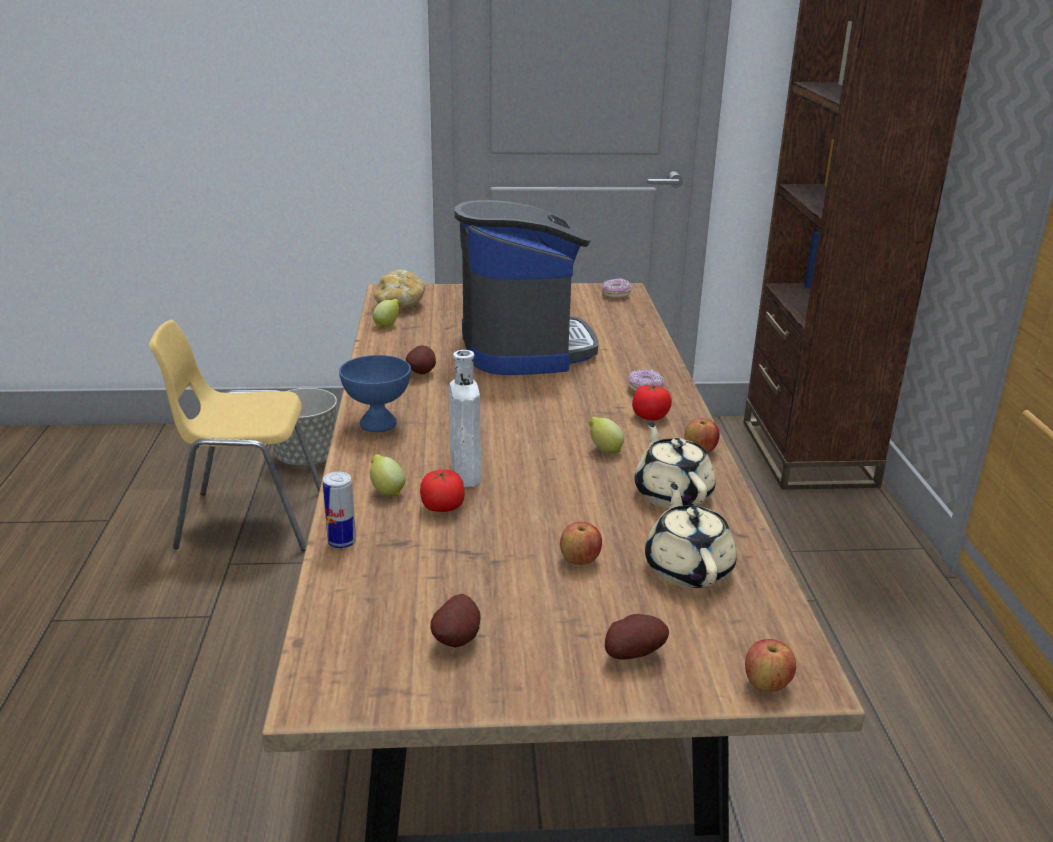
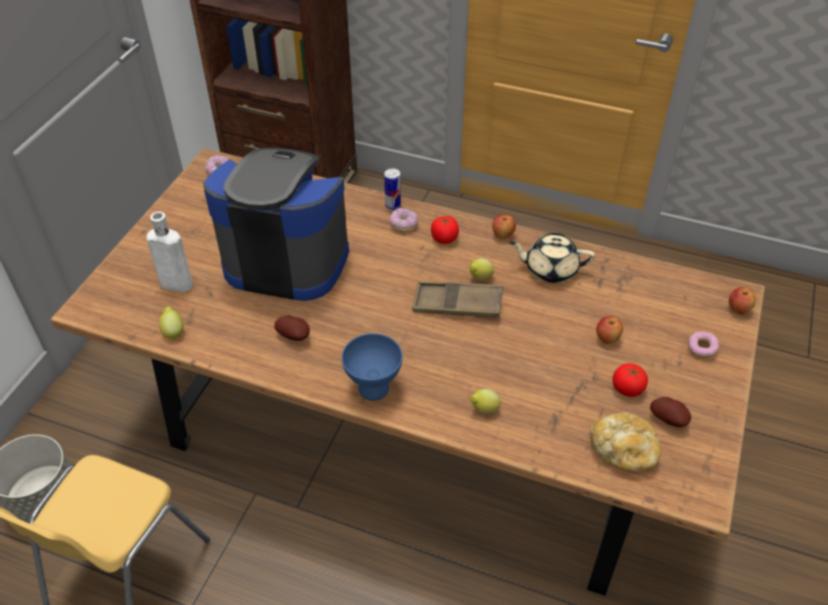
camera: 65 degrees left, 20 degrees up
(342, 542) = (542, 451): can -> can (393, 206)
(399, 305) = (129, 310): bread -> bread (623, 451)
(442, 507) = (519, 385): tomato -> tomato (627, 388)
(465, 473) = (477, 359): white bottle -> white bottle (174, 284)
(545, 445) = (457, 304): none -> brown tray
(632, 653) = (701, 349): potato -> donut
(688, 568) = (631, 295): beige teapot -> none

